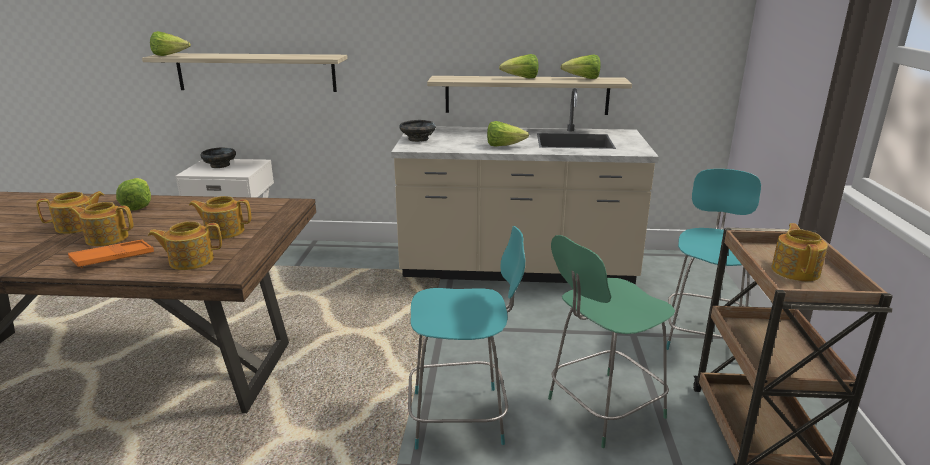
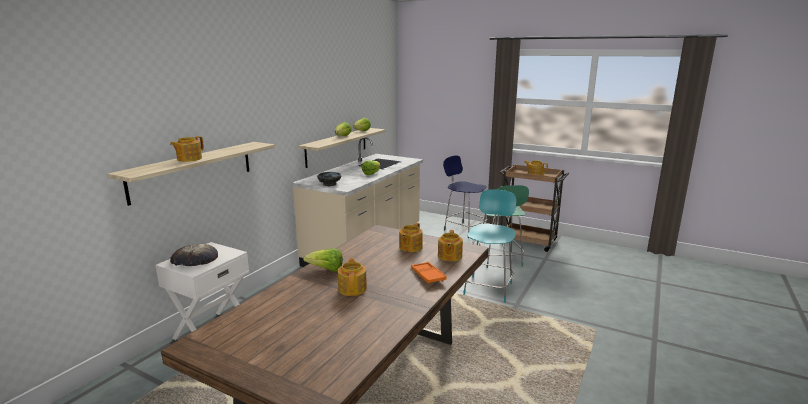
camera: 65 degrees left, 5 degrees down
(106, 238) = (388, 278): teapot -> teapot (189, 159)
(170, 56) = (145, 171): lettuce -> none
(219, 165) = (194, 259): black bowl -> bread
(704, 335) = (464, 229): turquoise chair -> blue stool

